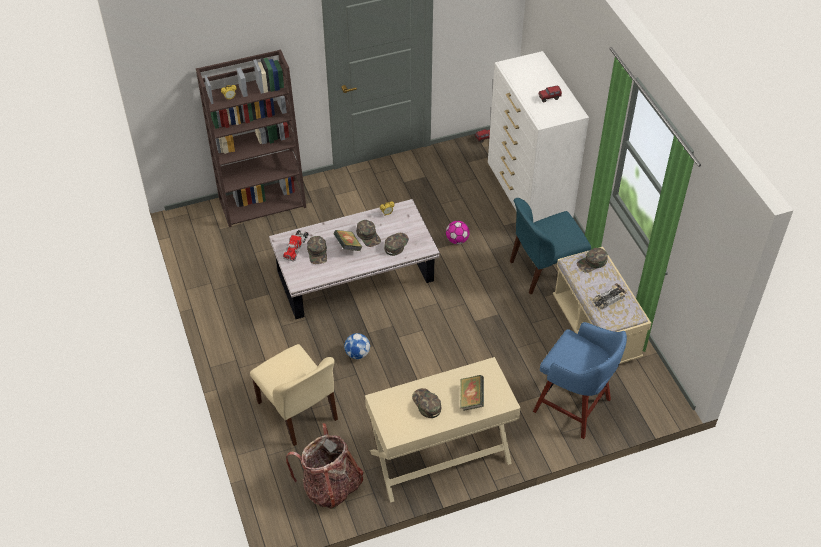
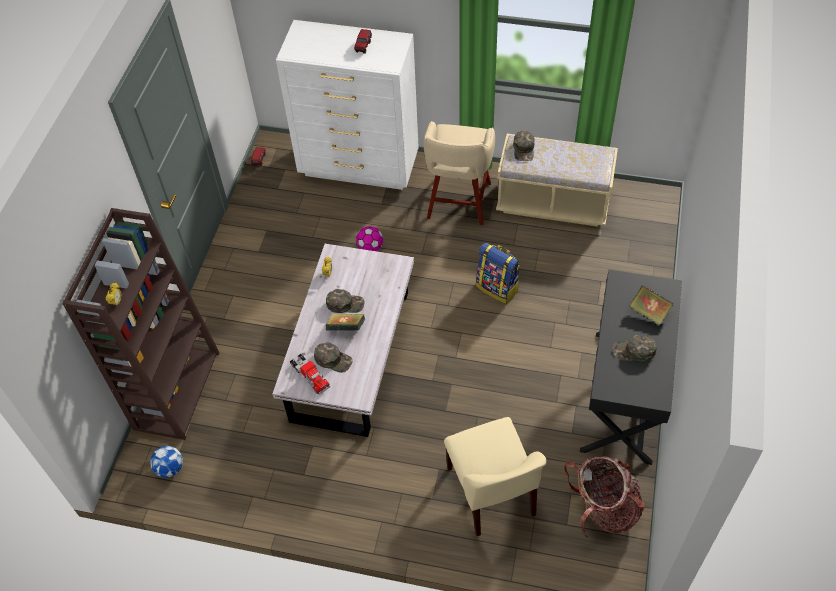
camera: 55 degrees left, 5 degrees up
(298, 412) = (492, 493): beige chair -> beige chair turned 75 degrees clockwise
(357, 353) = (452, 403): football -> football (170, 468)
(396, 244) = (375, 286): green cap -> none
(440, 457) = (623, 396): beige desk -> black desk
(481, 332) = (498, 288): none -> backpack
(544, 269) = (458, 202): blue chair -> beige stool
(574, 407) = (628, 264): blue stool -> none
(608, 299) = (574, 161): toy car -> none

